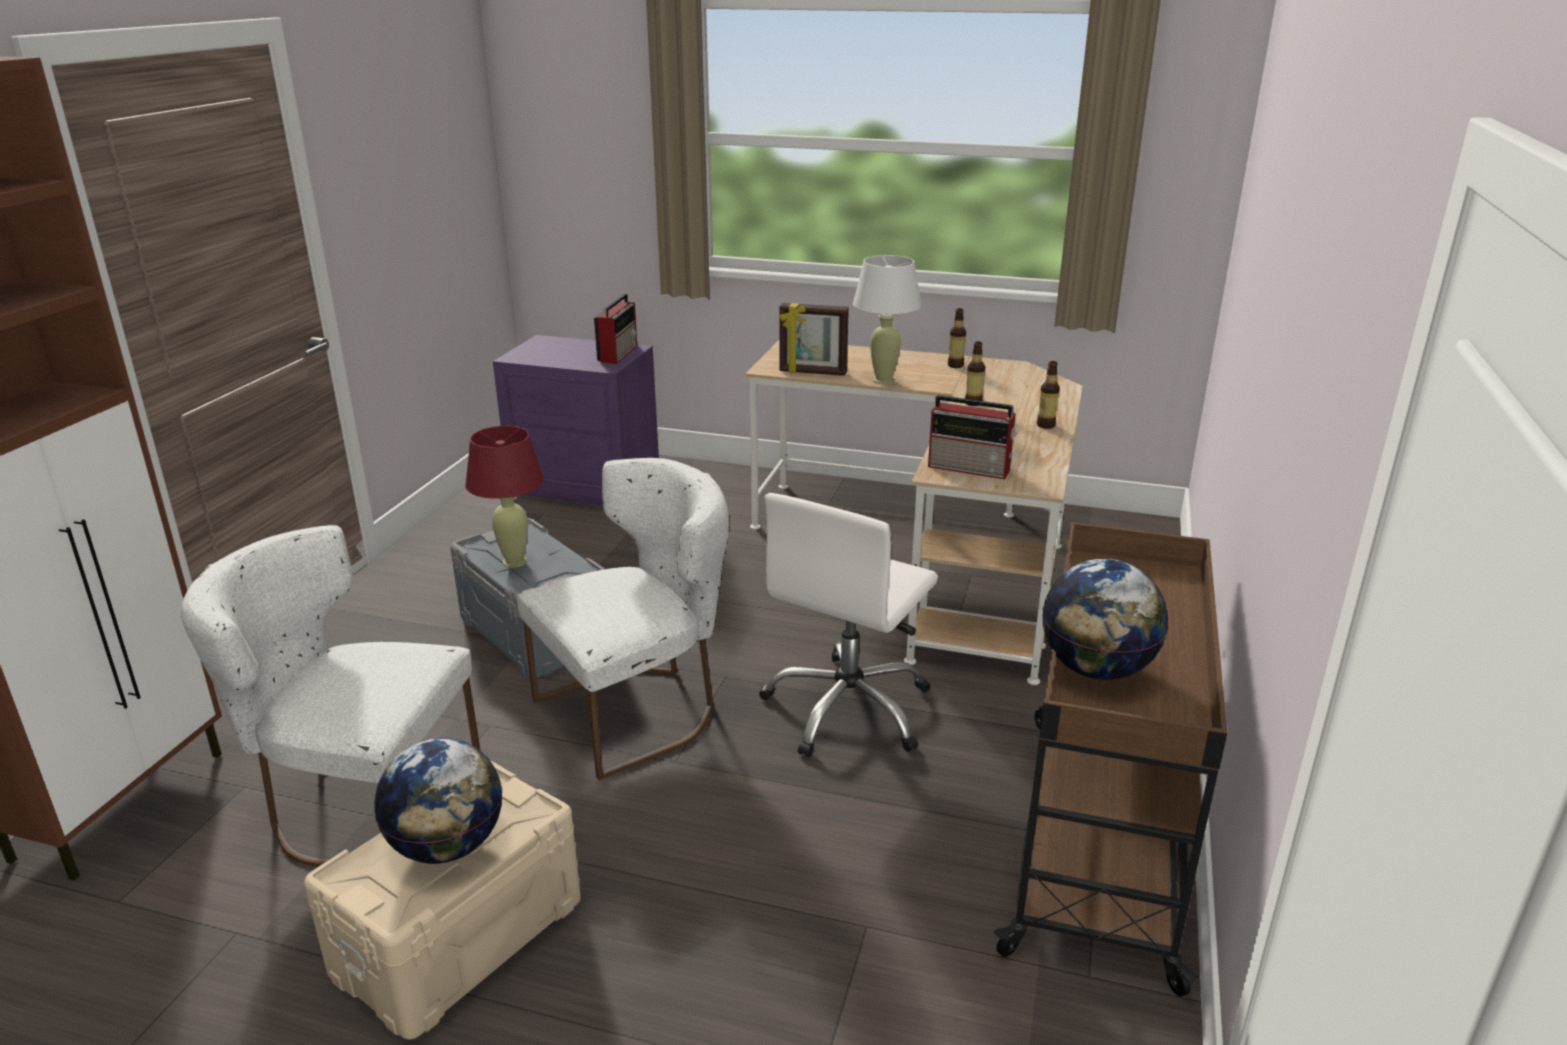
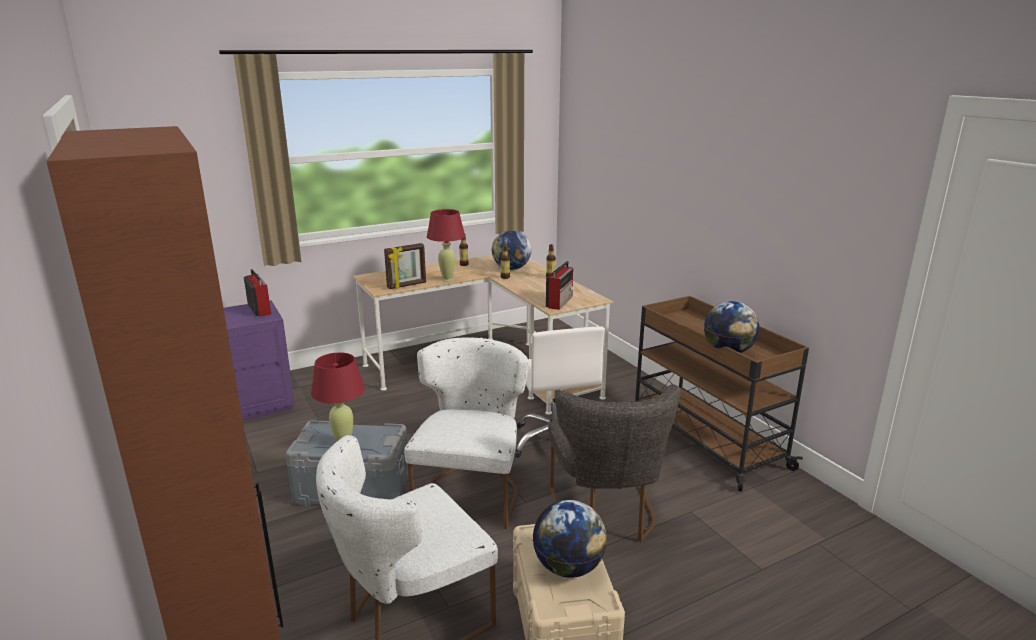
camera: 45 degrees left, 5 degrees down
(737, 847) = (605, 516): none -> grey chair
(884, 380) = (447, 279): white table lamp -> red table lamp
(971, 468) = (560, 301): radio -> radio turned 45 degrees counterclockwise
(1013, 393) = (511, 269): none -> globe

